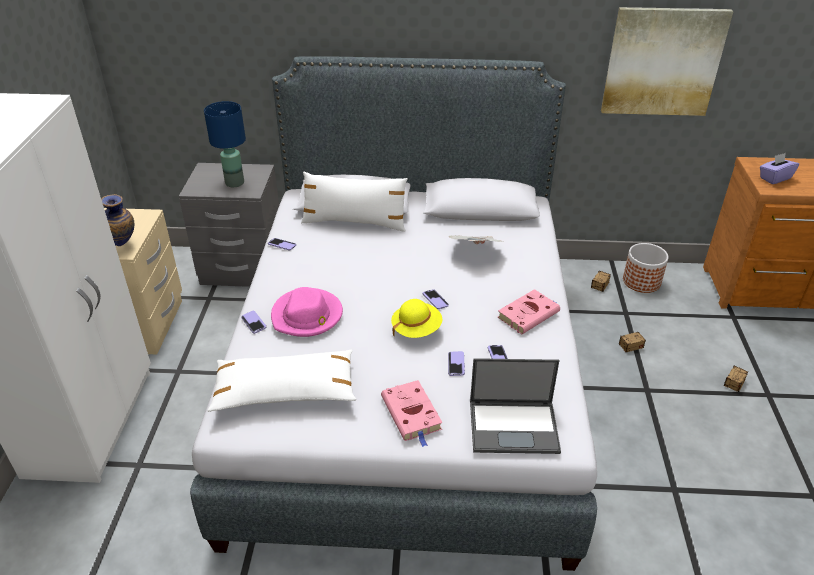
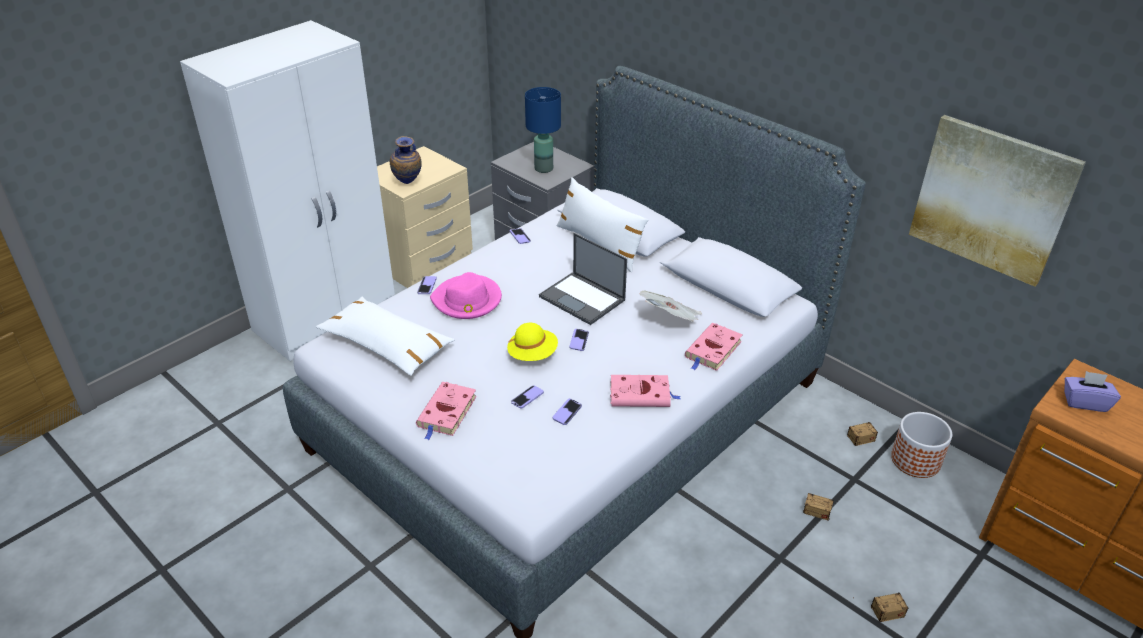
camera: 40 degrees right, 0 degrees up
(514, 426) = (507, 468): laptop -> laptop (583, 298)
(531, 258) = (712, 350): none -> pink book

